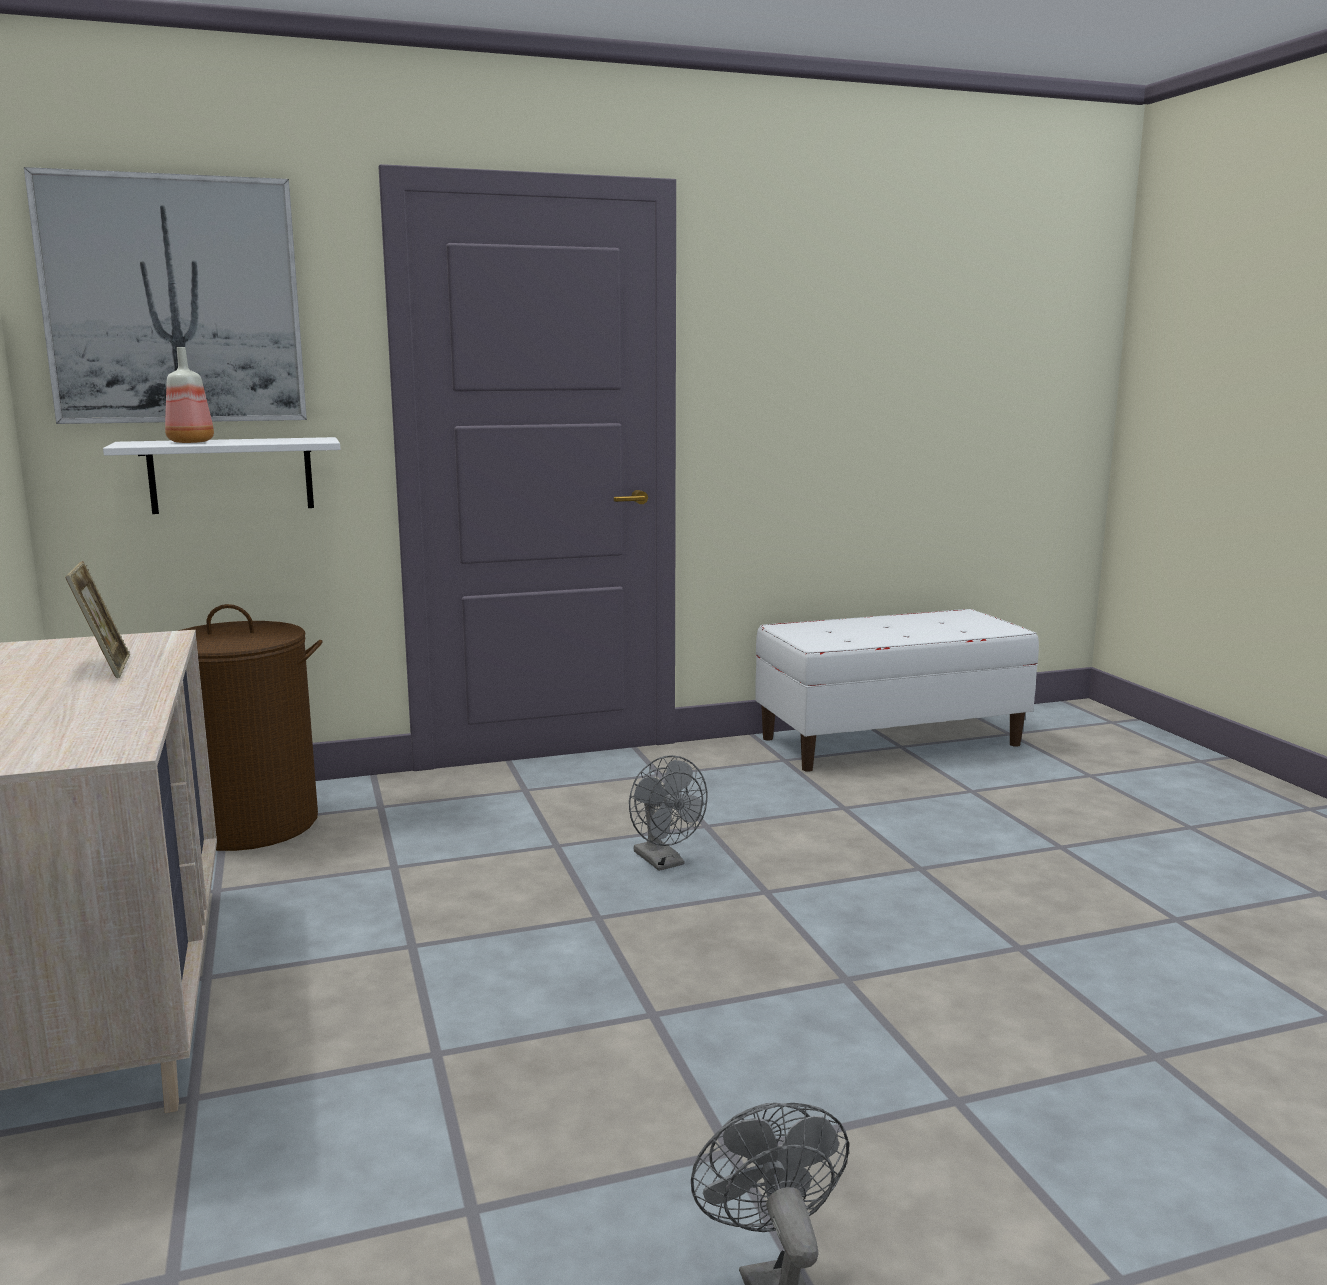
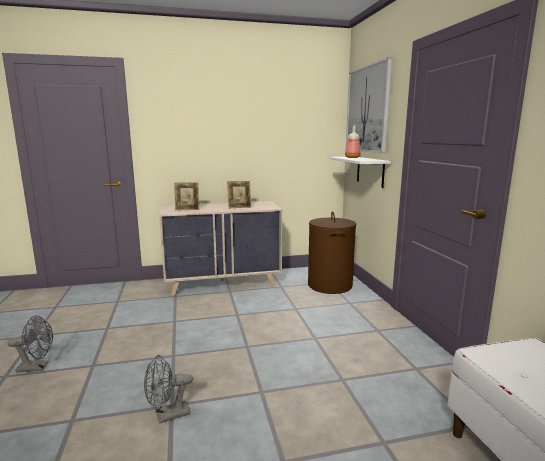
camera: 95 degrees right, 0 degrees up
(72, 728) = (187, 209): none -> picture frame
(664, 862) = (296, 364): grey fan -> grey fan (167, 416)

